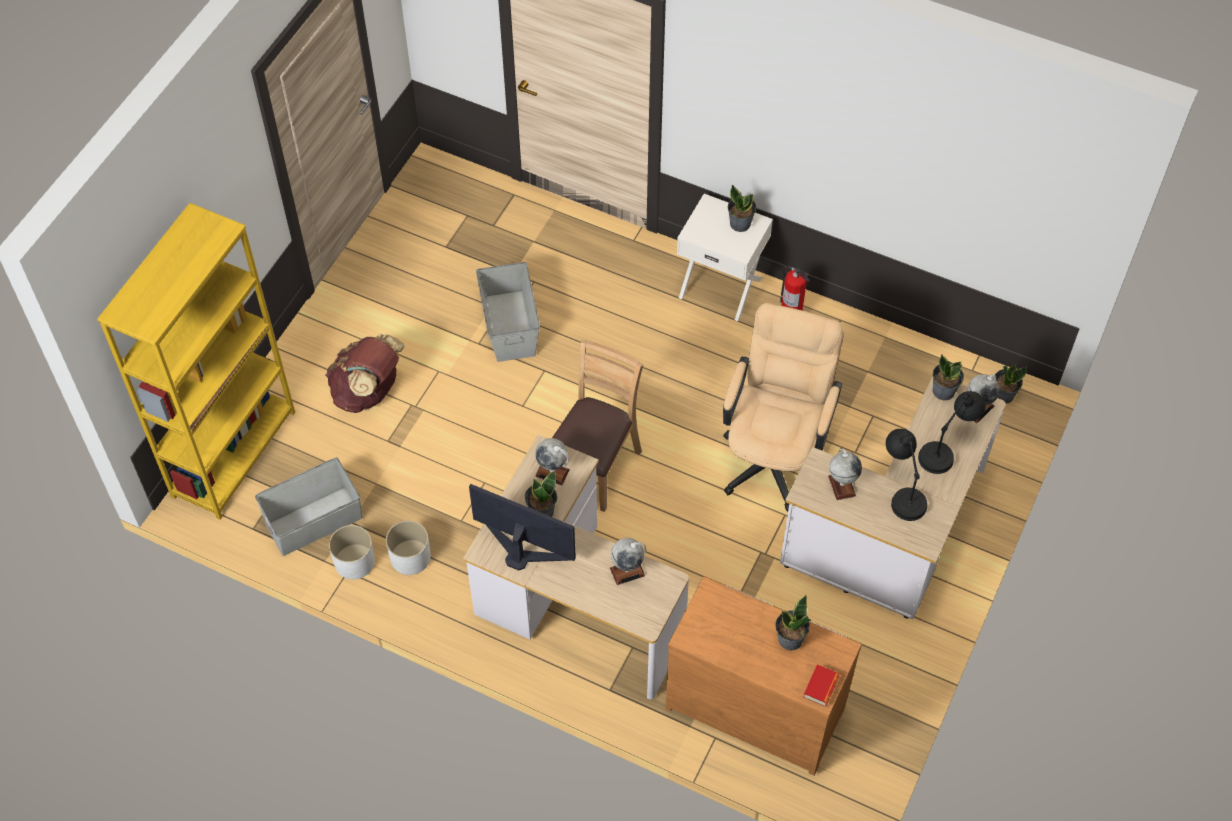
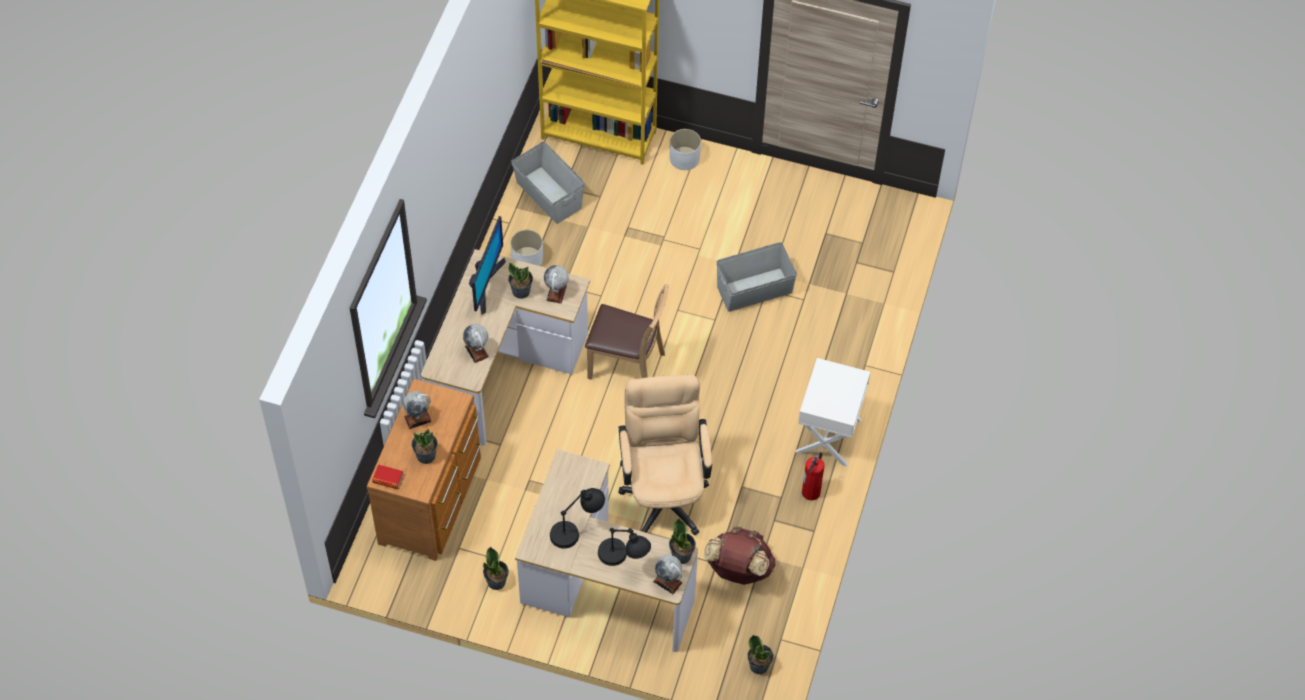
camera: 80 degrees right, 0 degrees up
(354, 561) = (518, 225): white planter -> white planter (684, 158)
(368, 392) = (670, 207): brown backpack -> brown backpack (738, 570)
(740, 223) = (842, 401): potted plant -> potted plant (497, 582)
(774, 453) = (664, 492): beige office chair -> beige office chair turned 105 degrees counterclockwise
(841, 485) = (575, 486): globe -> globe (418, 419)

